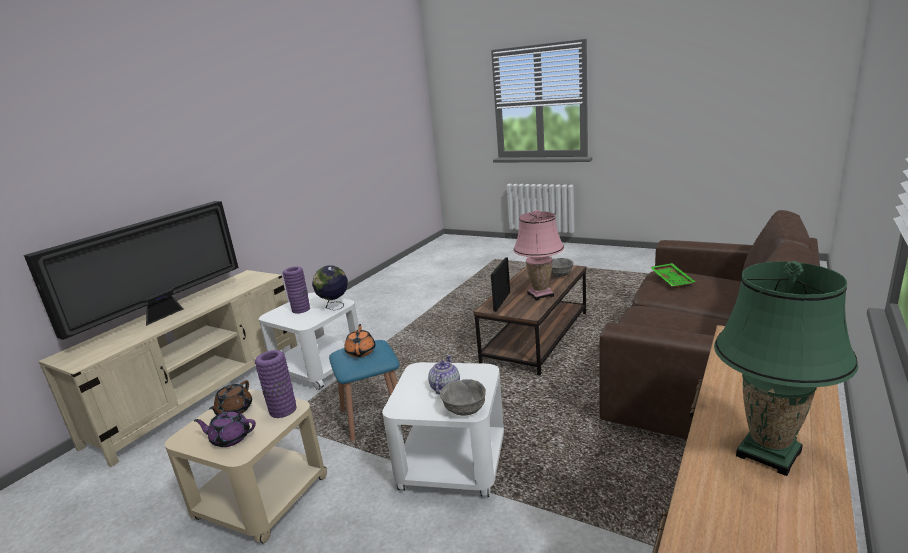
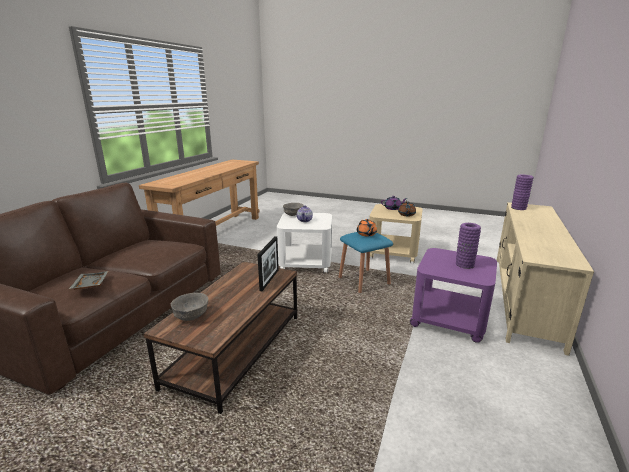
camera: 170 degrees right, 0 degrees up
(165, 315) = (543, 226): television -> none
(282, 410) = (381, 214): purple vase -> purple vase (518, 208)
(319, 366) = (450, 318): white side table -> purple side table
(334, 307) = (432, 266): globe -> none
(540, 295) = (229, 286): pink table lamp -> none
(672, 280) = (90, 285): green tray -> grey tray
(767, 453) = (207, 171): green table lamp -> none

